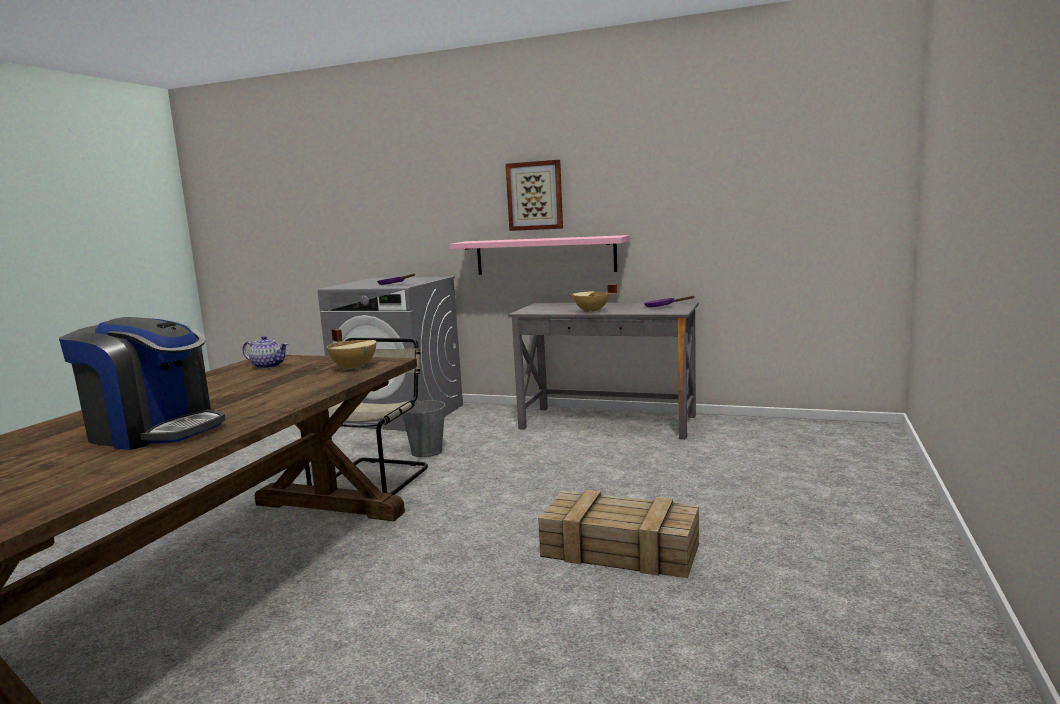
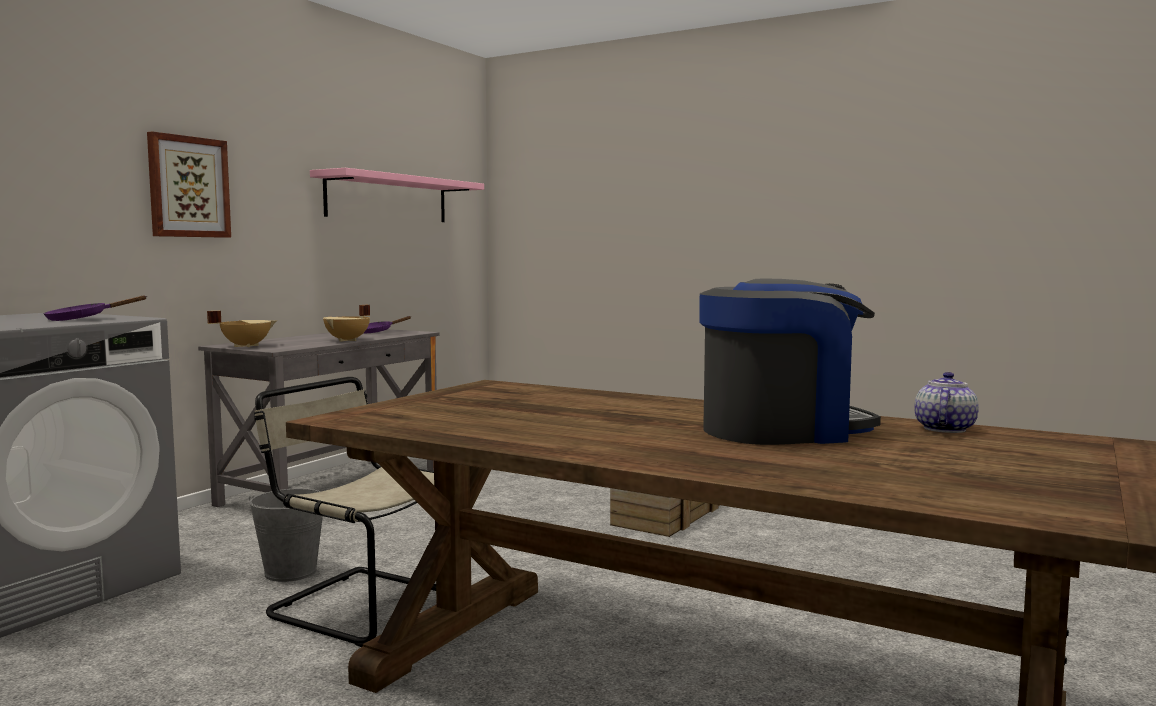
camera: 80 degrees left, 5 degrees down
(154, 431) = (781, 430): coffee machine -> coffee machine turned 45 degrees clockwise
(268, 366) = (421, 415): teapot -> teapot (943, 429)
(354, 367) = (509, 391): beige cooking pot -> beige cooking pot (245, 346)
(545, 255) = (202, 276): pink shelf -> pink shelf (388, 199)

